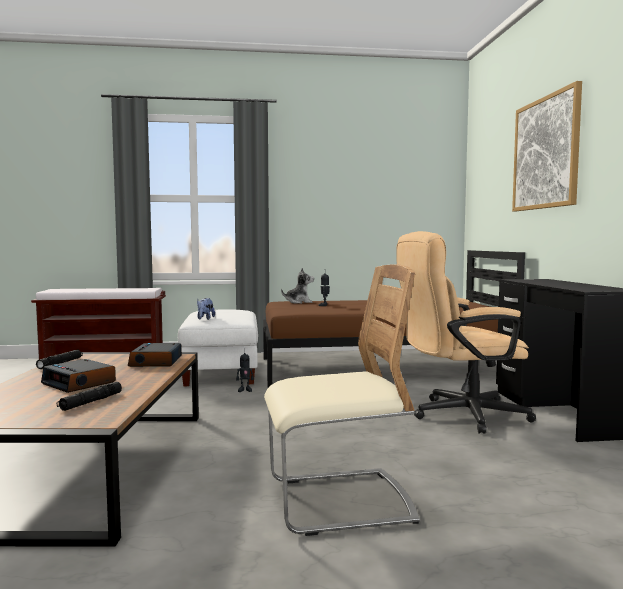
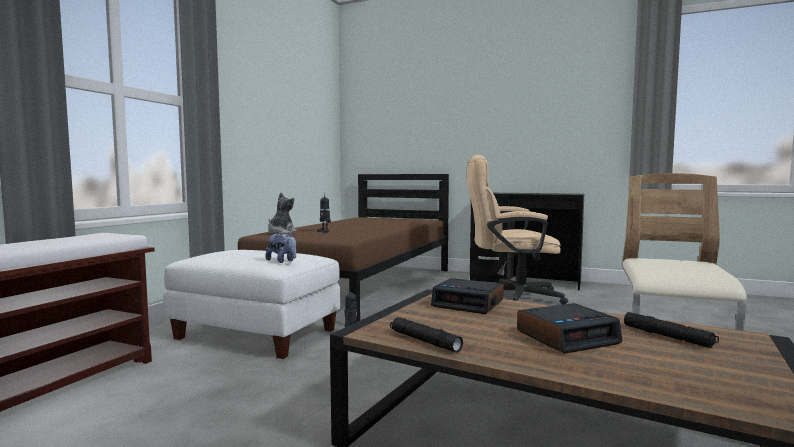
camera: 60 degrees left, 0 degrees up
(459, 415) = (510, 297): beige office chair -> beige office chair turned 75 degrees clockwise
(545, 153) = (467, 101): picture -> none

